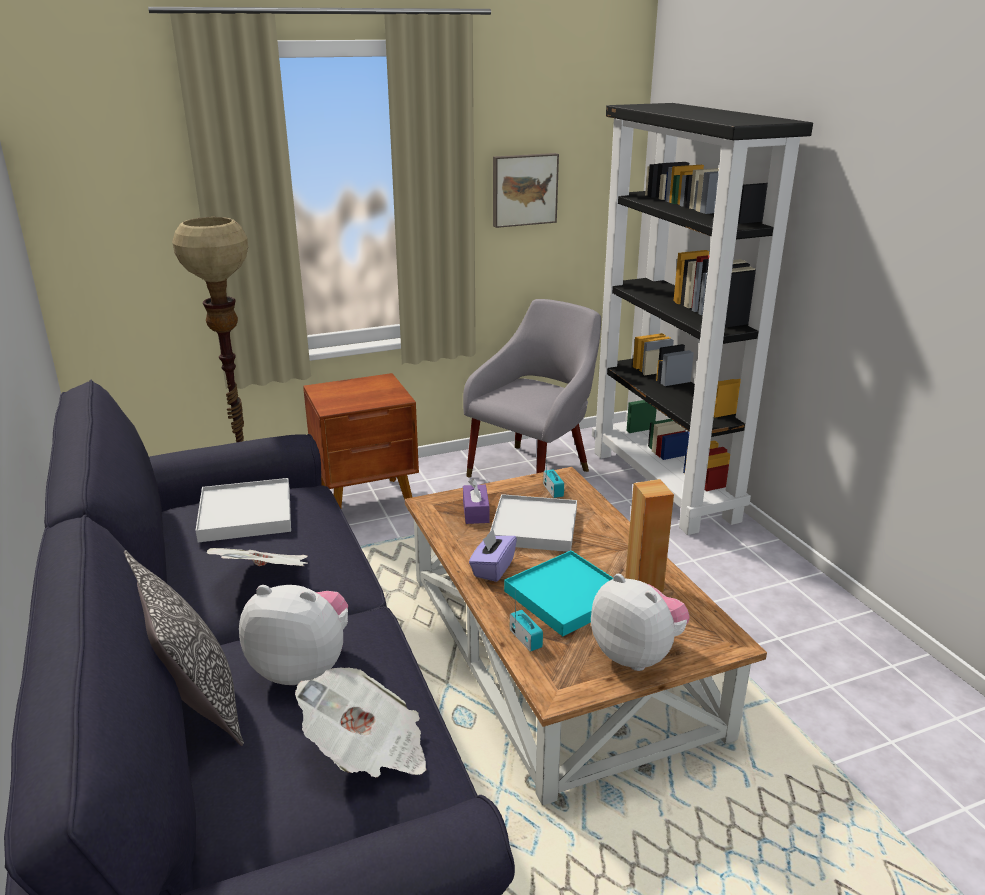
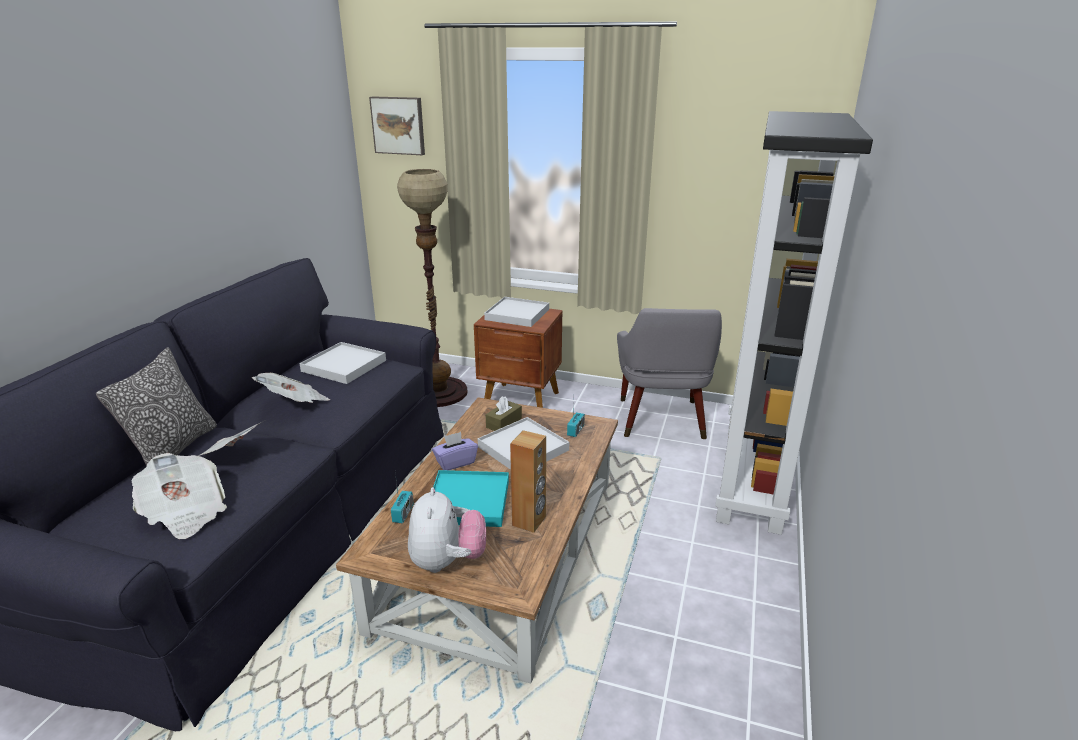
camera: 40 degrees right, 0 degrees up
(303, 667) = (232, 456): plush toy -> newspaper
(352, 391) = (517, 314): none -> white tray
(476, 512) = (504, 423): purple tissue box -> brown tissue box
(524, 189) = (705, 181): picture -> picture (399, 125)
(533, 469) = (661, 422): grey armchair -> grey armchair turned 105 degrees clockwise

